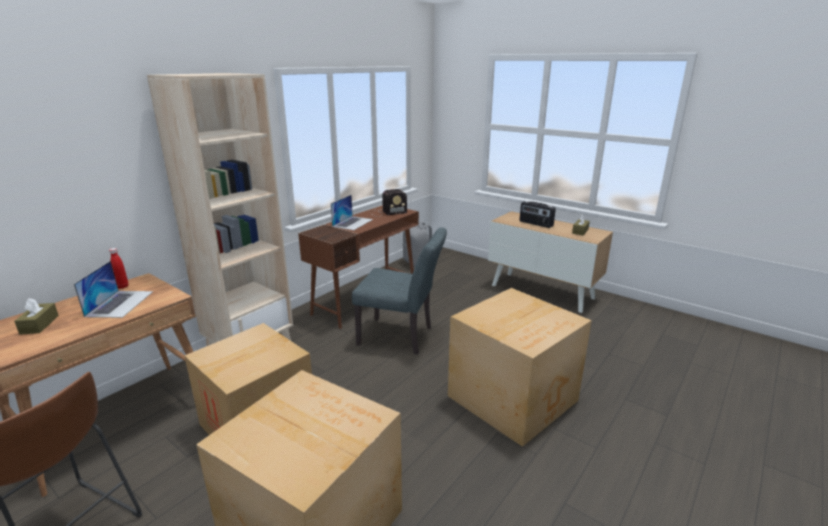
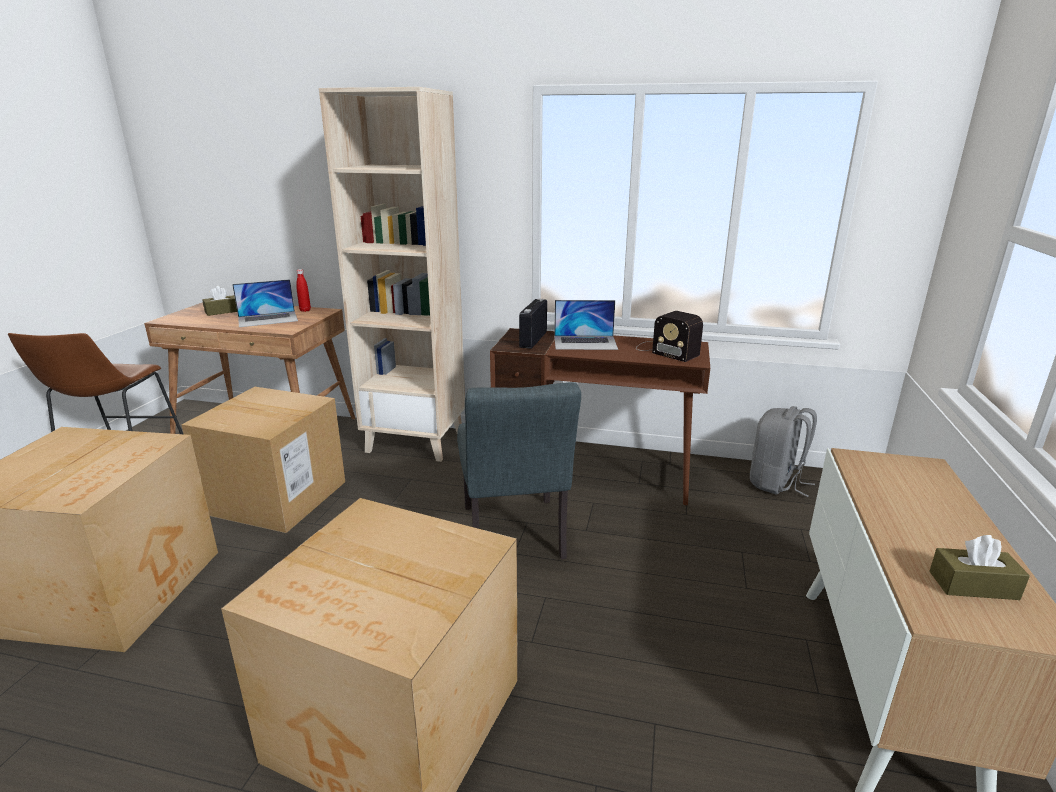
camera: 65 degrees right, 0 degrees up
(535, 224) = (908, 504): radio -> radio (532, 339)

